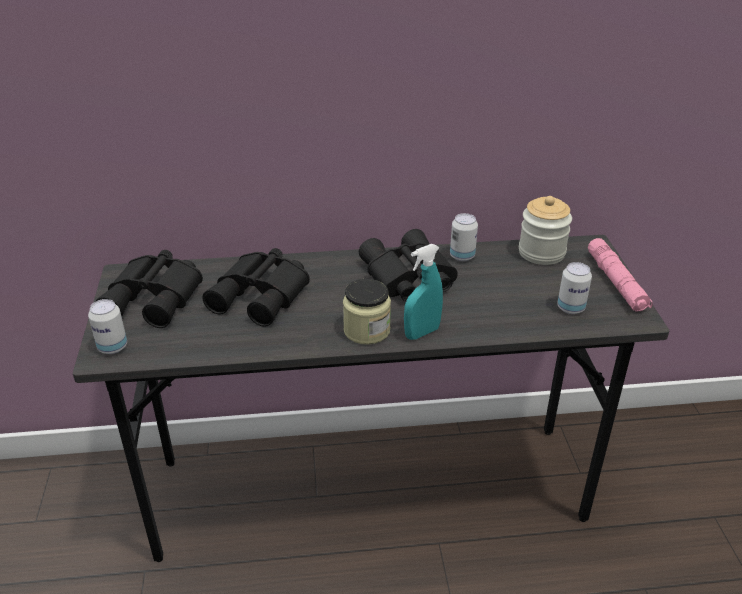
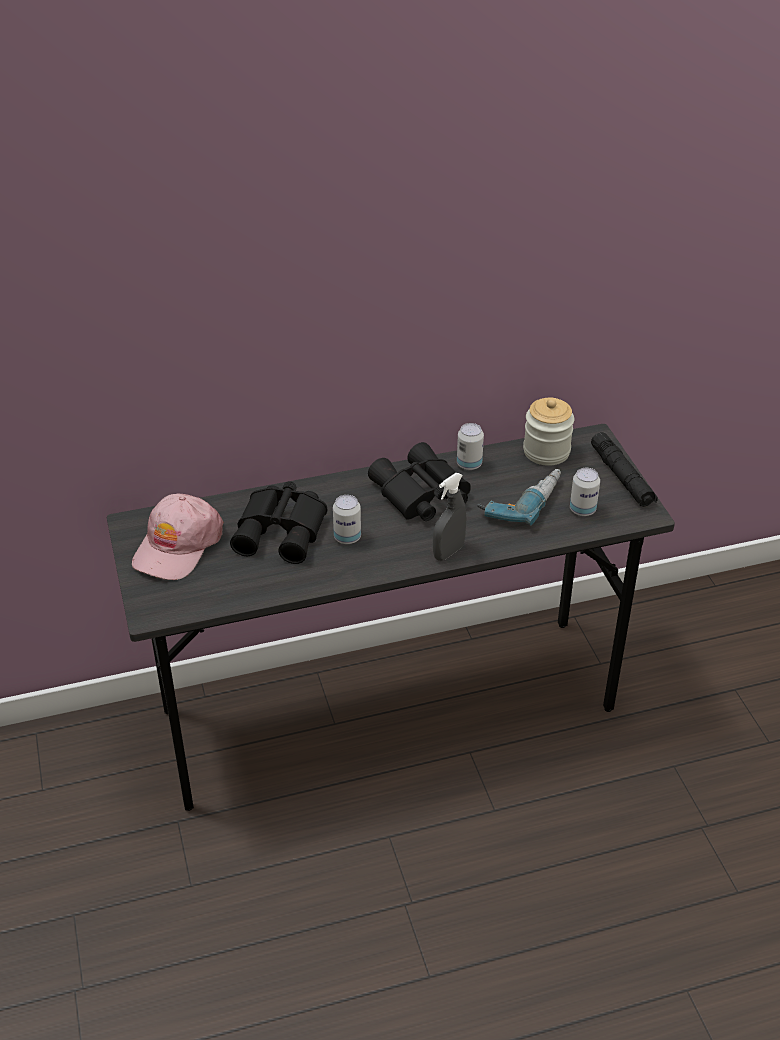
camera: 10 degrees left, 5 degrees up
(112, 347) = (157, 603): can -> can (347, 537)
(156, 298) = (177, 546): black binoculars -> pink cap
(367, 330) = (396, 556): jar -> none
(422, 332) = (448, 552): turquoise spray bottle -> grey spray bottle
(507, 292) = (520, 500): none -> power drill
(616, 282) = (622, 477): pink flashlight -> black flashlight

